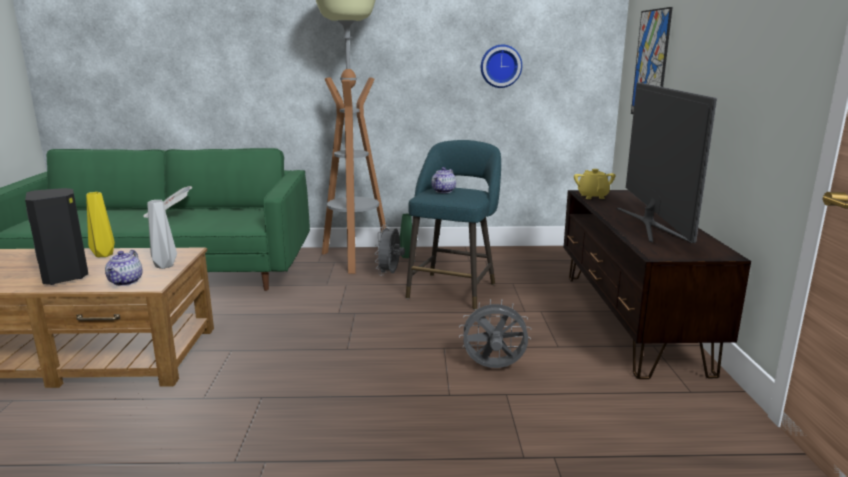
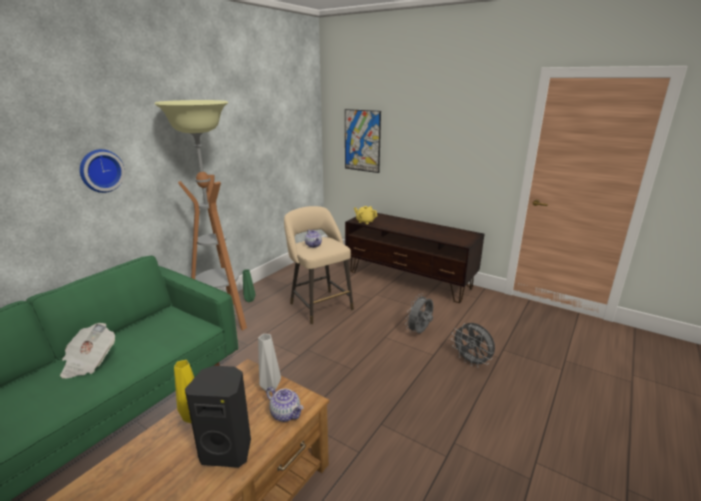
camera: 55 degrees left, 5 degrees up
(390, 274) = (268, 316): grey fan -> grey fan (471, 362)
(453, 289) = (319, 305): turquoise stool -> beige stool
(500, 66) = (270, 149): wall clock -> wall clock (101, 170)
(651, 224) = (422, 228): television -> none

